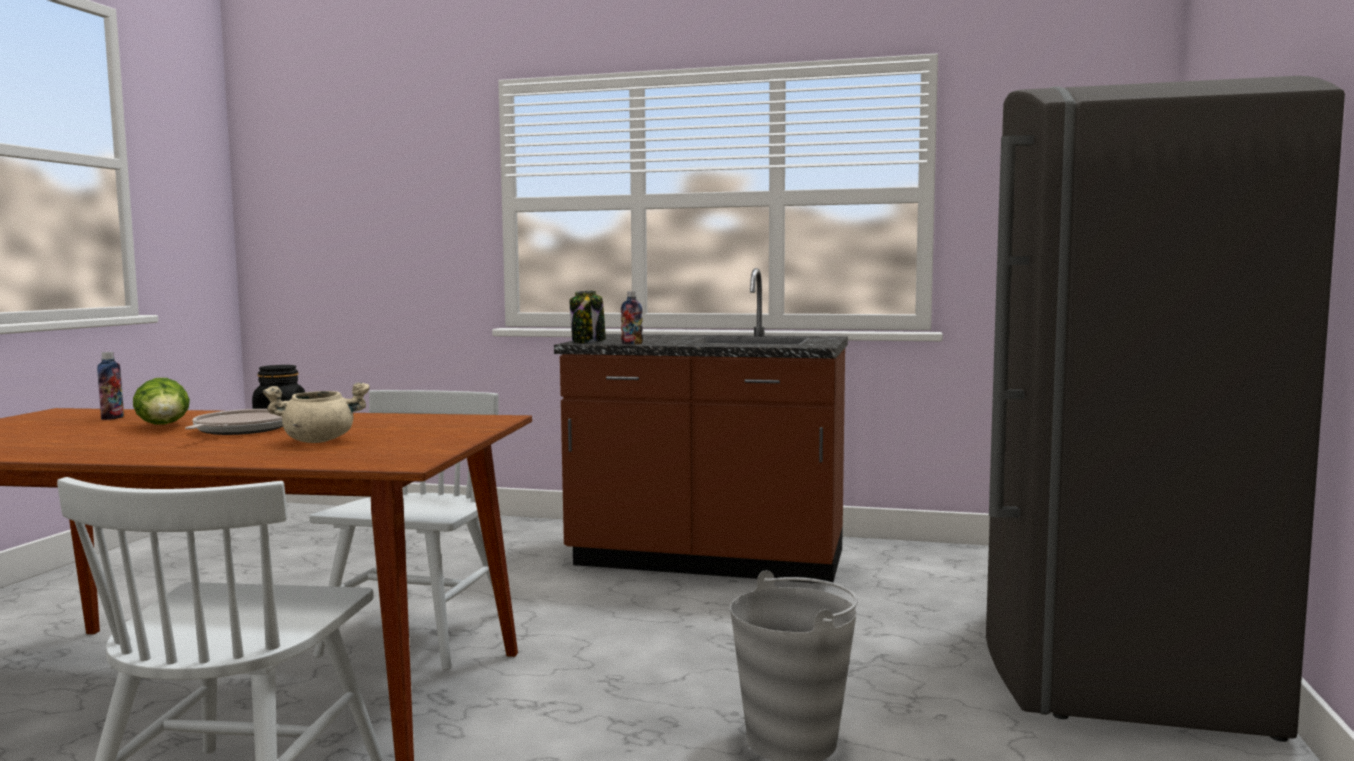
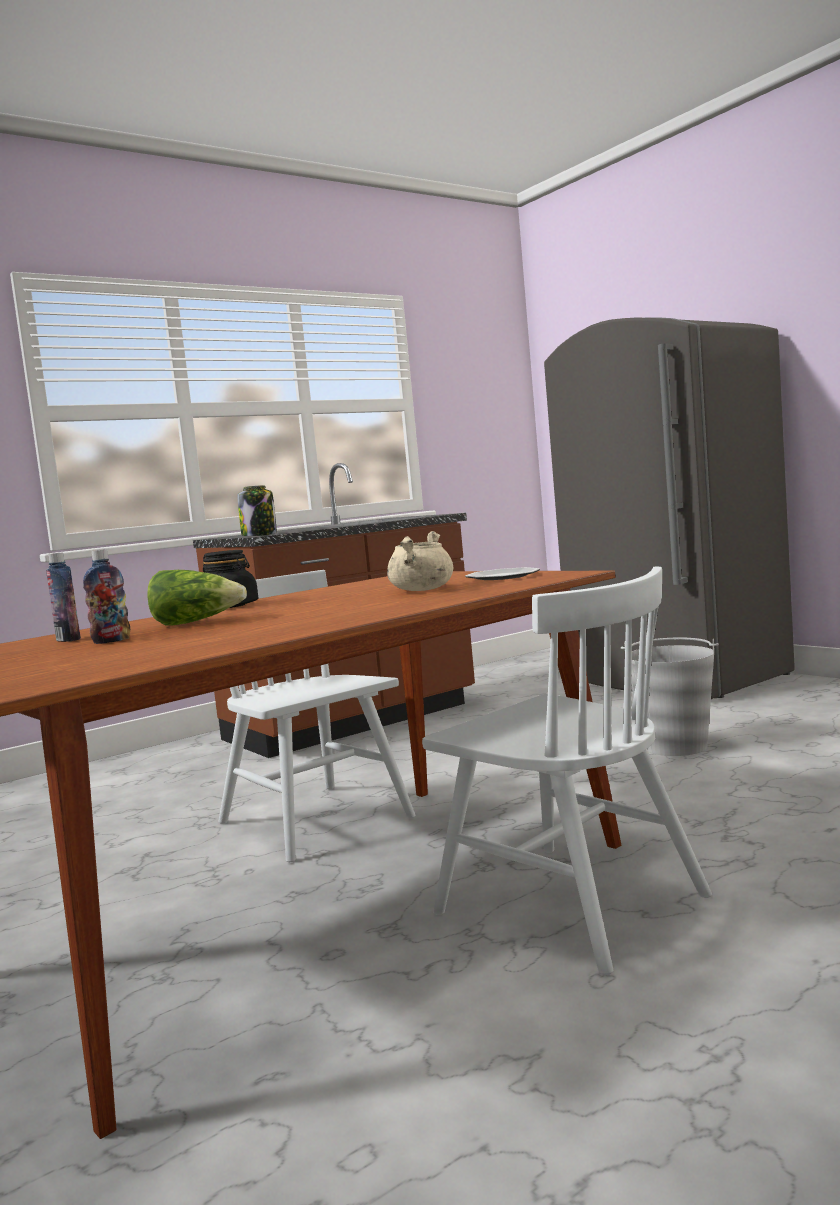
camera: 50 degrees left, 0 degrees up
(239, 430) = (298, 606): frying pan -> none
(406, 447) = (503, 577): none -> plate
(632, 344) = (313, 529): bottle -> bottle (111, 641)

